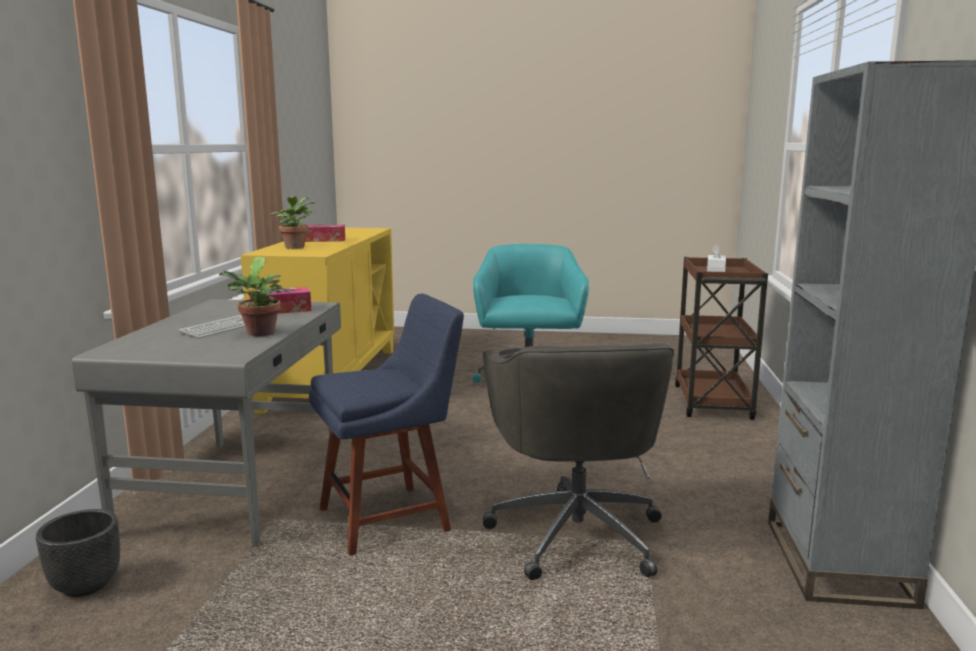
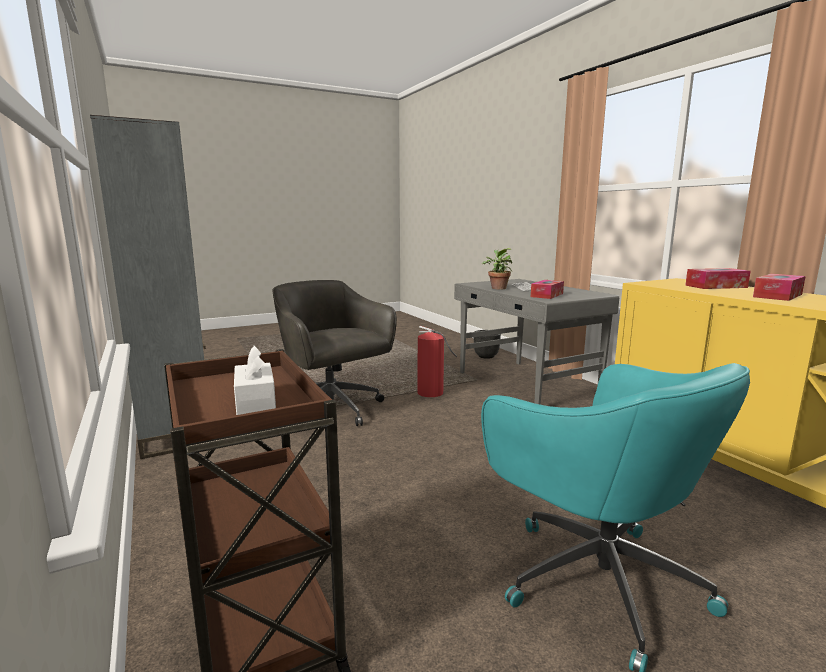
camera: 145 degrees right, 0 degrees up
(295, 247) = (716, 286): potted plant -> tissue box
(391, 518) = (431, 393): blue chair -> fire extinguisher

